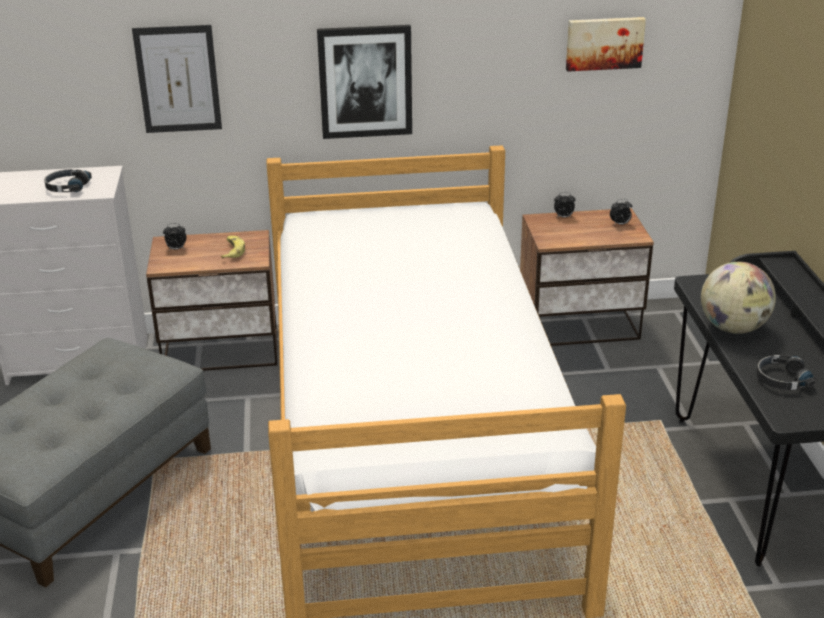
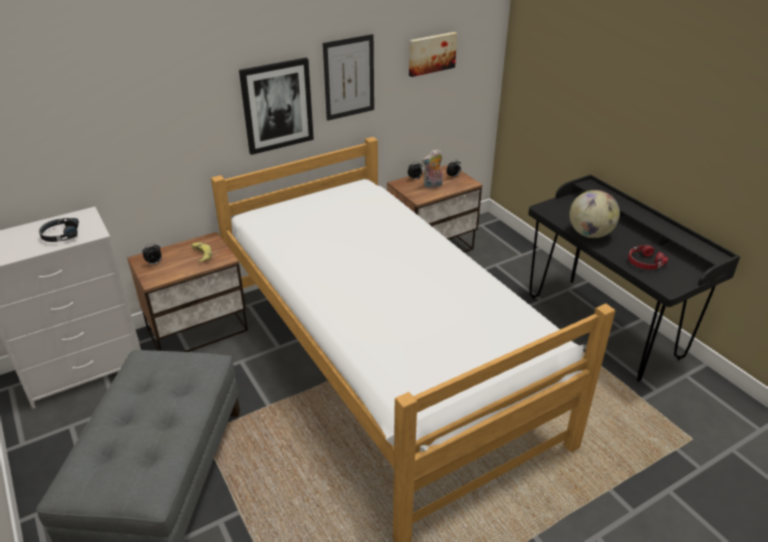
camera: 25 degrees left, 5 degrees up
(178, 79) = (132, 127): picture -> picture (349, 77)
(580, 230) = (432, 186): none -> plush toy
(781, 379) = (644, 262): black headphones -> red headphones

